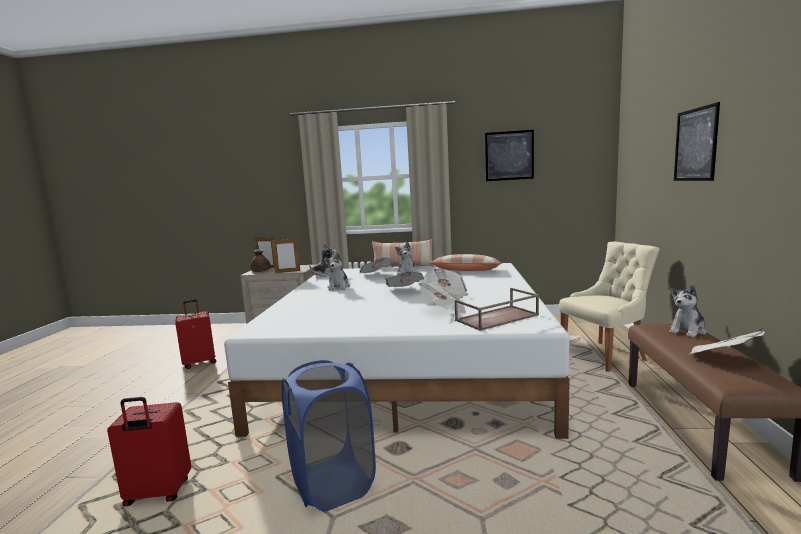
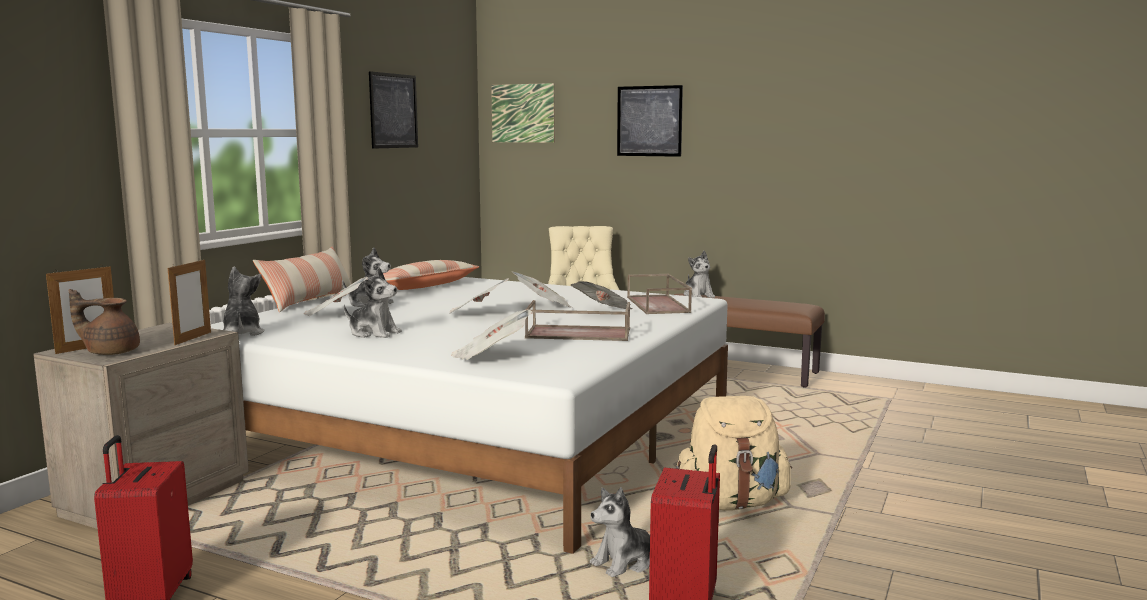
camera: 70 degrees left, 0 degrees up
(224, 457) = (624, 563): none -> plush toy
(332, 483) = (731, 503): blue laundry basket -> beige backpack
(369, 316) = (577, 334): none -> brown tray
(633, 146) = (523, 113): none -> picture
(721, 358) = (760, 302): newspaper -> newspaper (491, 356)

